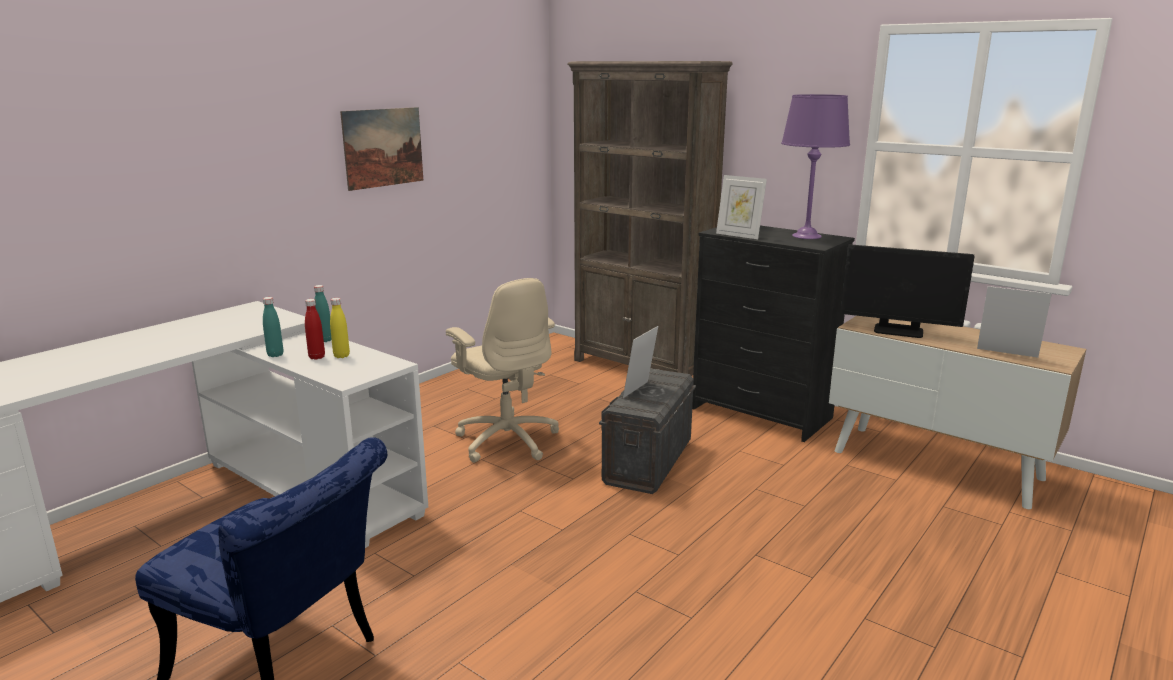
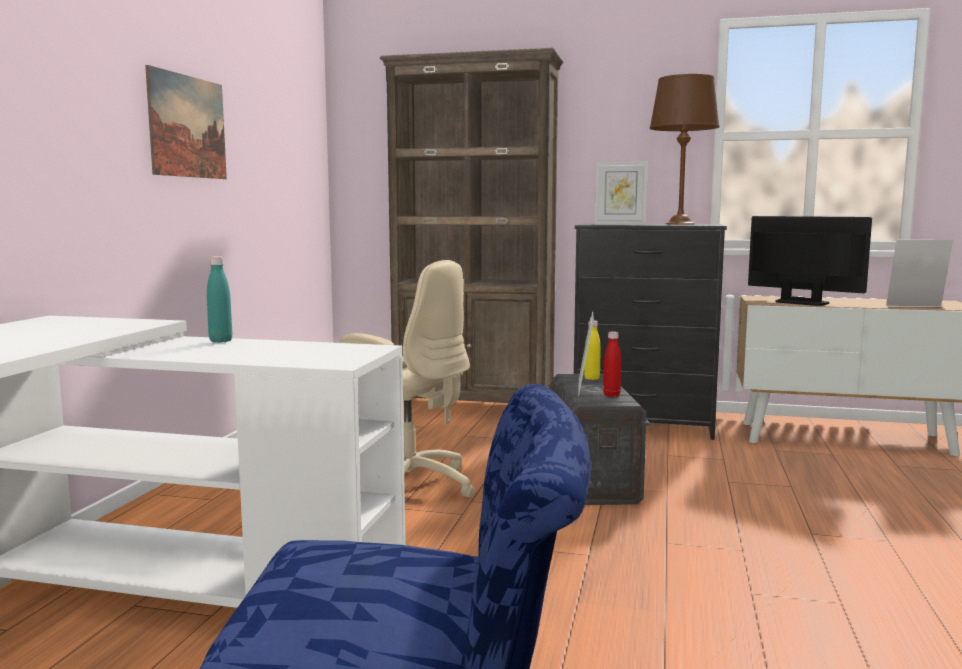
camera: 25 degrees left, 10 degrees down
(275, 355) = (171, 355): turquoise bottle -> none
(317, 357) = (243, 352): red bottle -> red bottle (611, 395)
(341, 356) = (279, 348): yellow bottle -> yellow bottle (592, 378)
(806, 236) = (679, 224): purple table lamp -> brown table lamp
(898, 331) = (801, 302): monitor -> monitor turned 135 degrees counterclockwise

